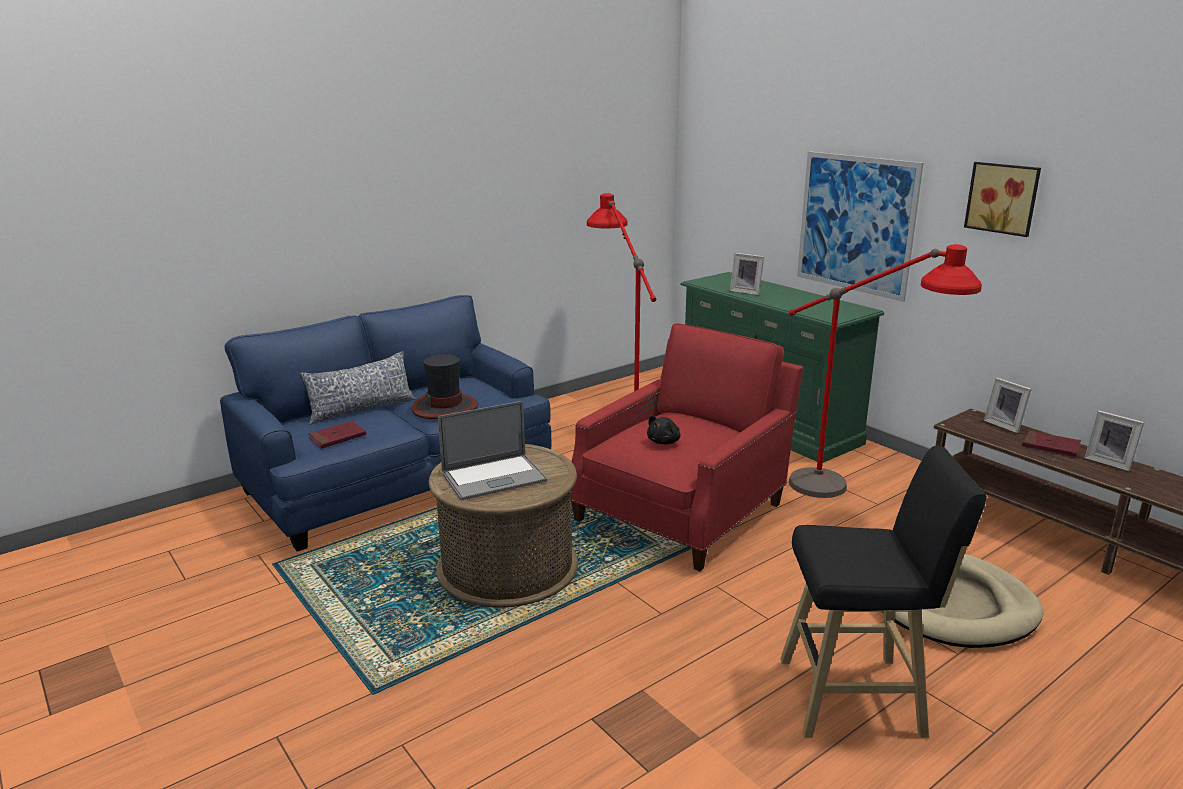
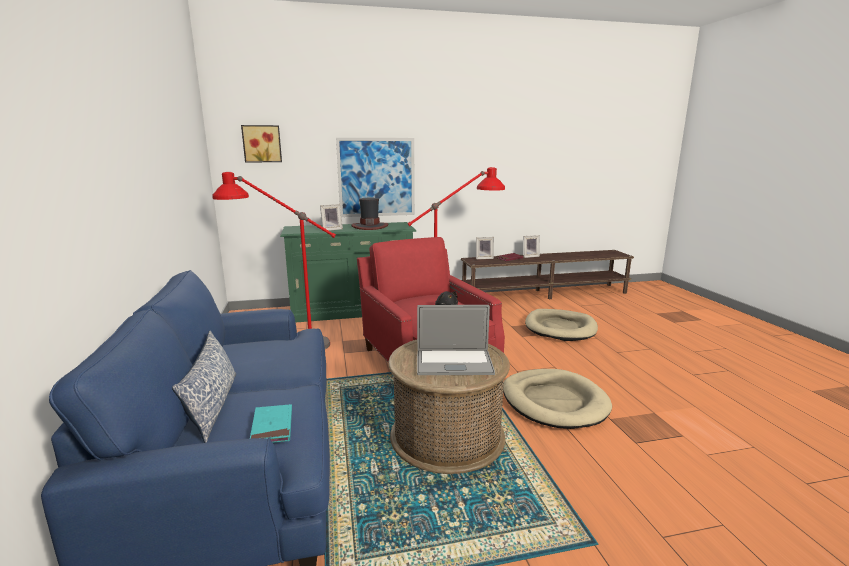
camera: 65 degrees left, 5 degrees down
(337, 437) = (272, 427): red book -> turquoise book
(445, 407) = (279, 363): hat -> hat (369, 226)
(494, 477) = (454, 363): laptop -> laptop turned 90 degrees clockwise
(650, 632) = (554, 402): none -> beige dog bed
(858, 697) = (624, 366): black stool -> none
(1003, 198) = (458, 151): picture -> picture (262, 144)

